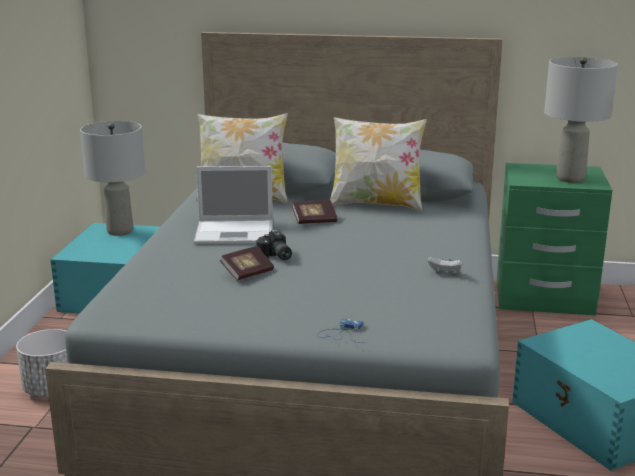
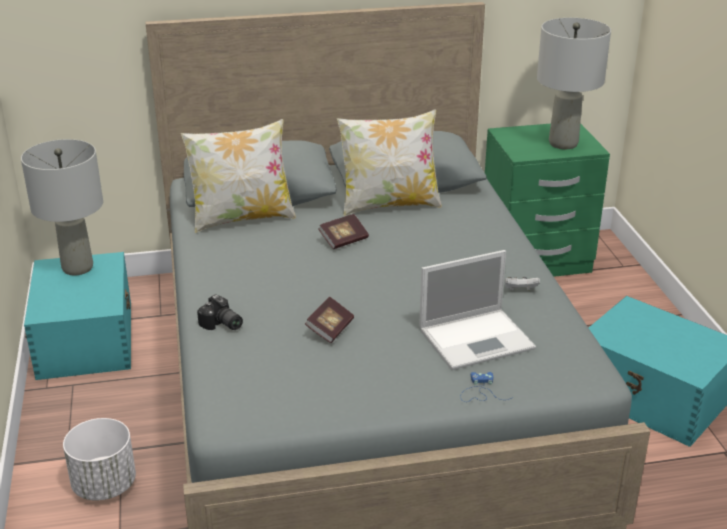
camera: 20 degrees left, 10 degrees up
(236, 232) = (275, 273): laptop -> laptop (478, 338)
(275, 256) = (341, 300): camera -> camera (221, 325)

